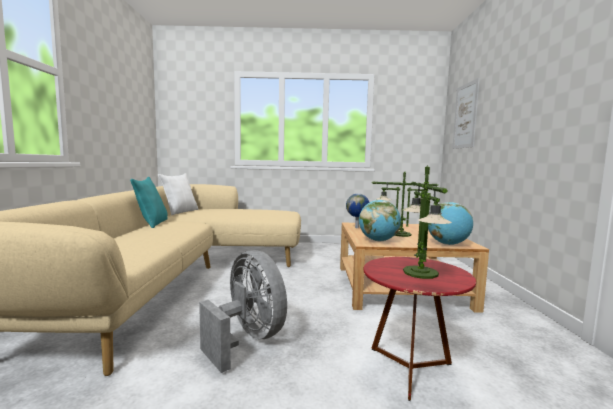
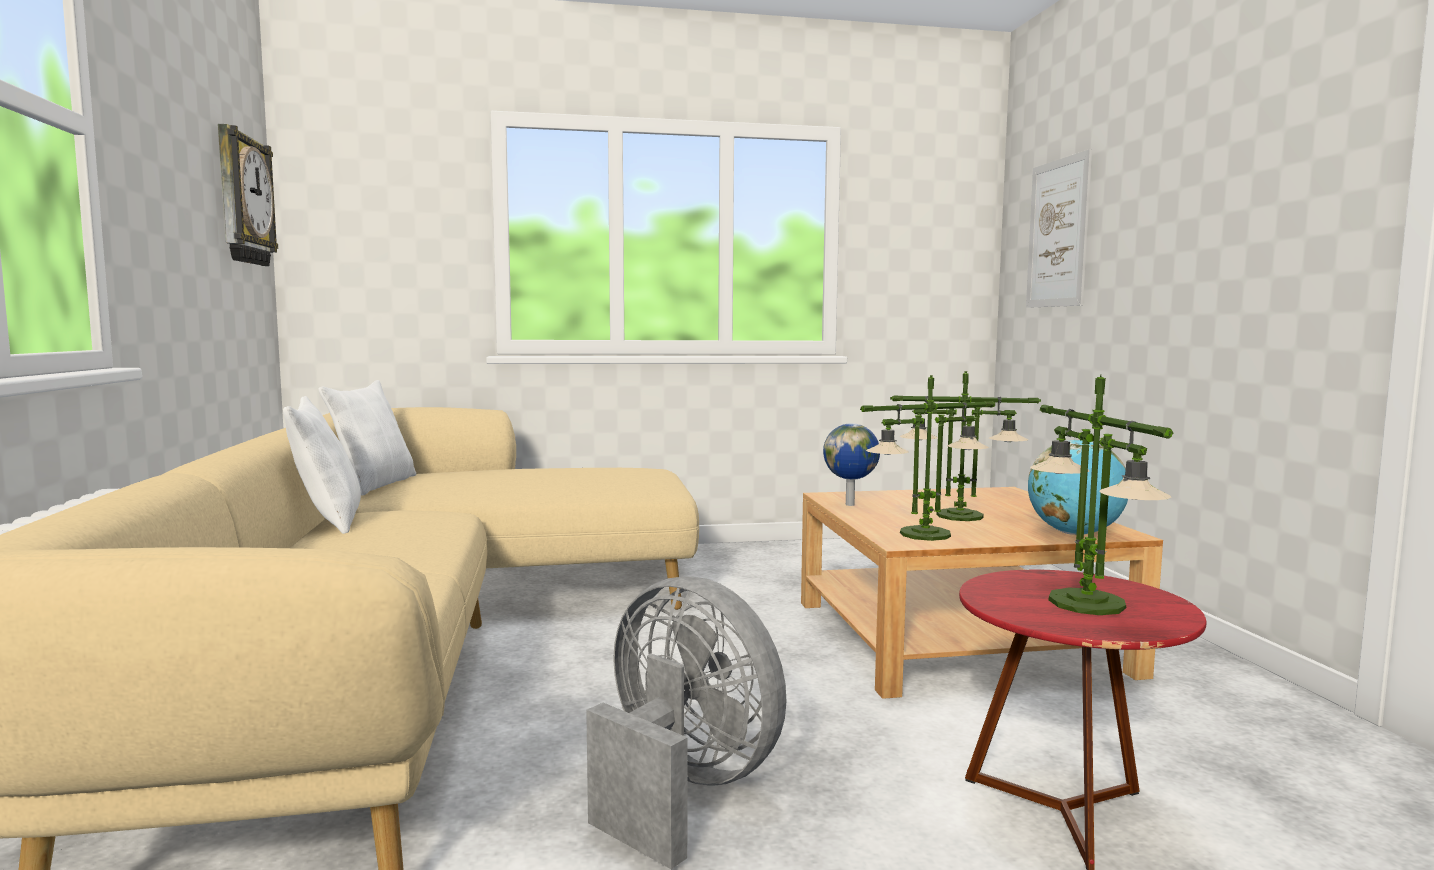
camera: 10 degrees left, 0 degrees up
(139, 105) = (242, 200): none -> wall clock
(152, 223) = (328, 521): turquoise pillow -> white pillow
(378, 240) = (924, 534): globe -> table lamp

